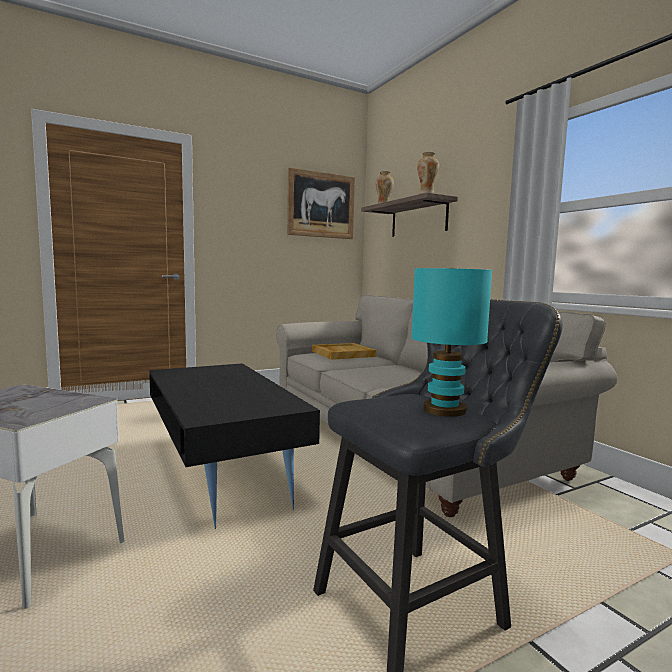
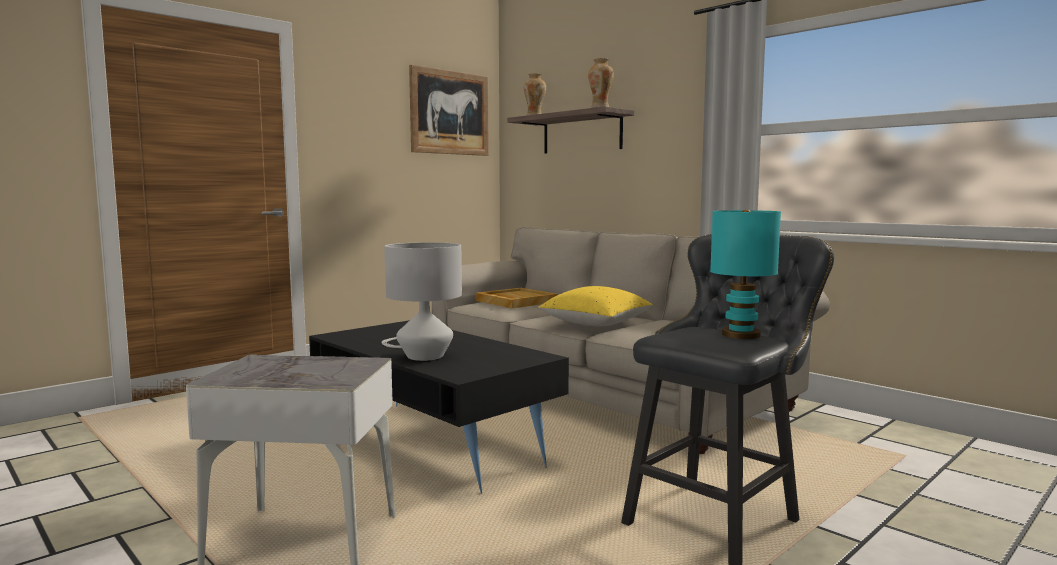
camera: 15 degrees left, 0 degrees up
(205, 390) = (418, 350): none -> white table lamp
(387, 379) = (595, 324): none -> yellow pillow

